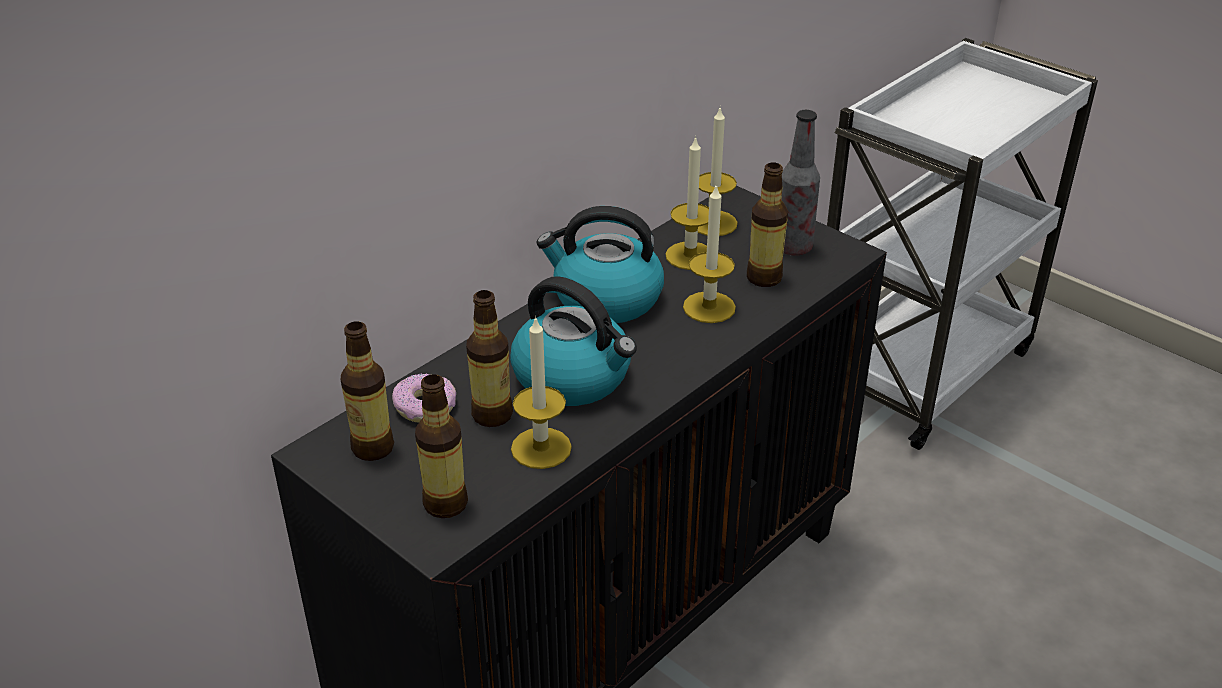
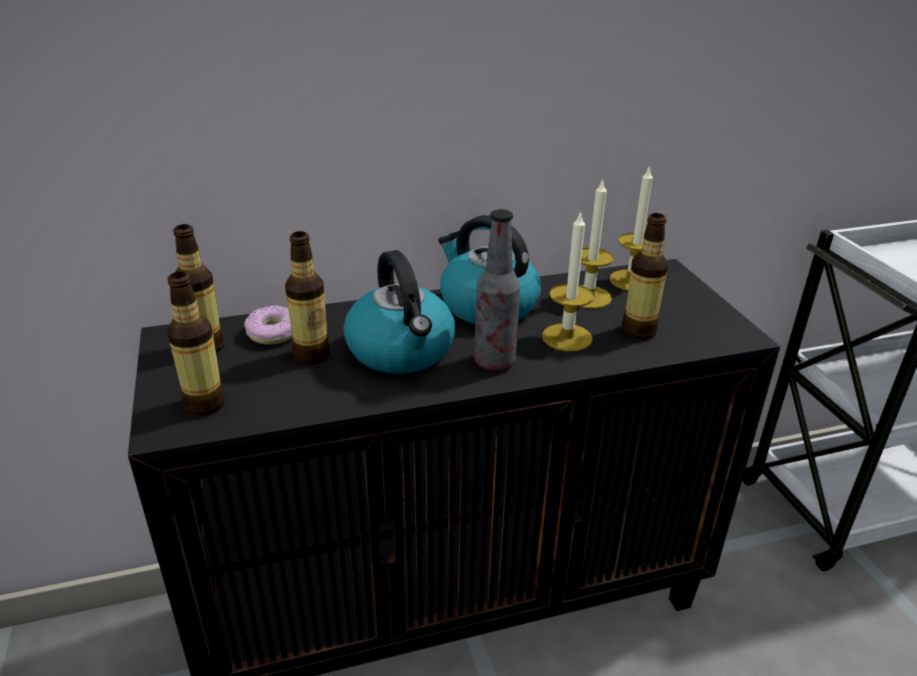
camera: 30 degrees right, 5 degrees down
(541, 448) = (319, 392): candle -> none
(793, 247) = (688, 317): bottle -> bottle (494, 361)

